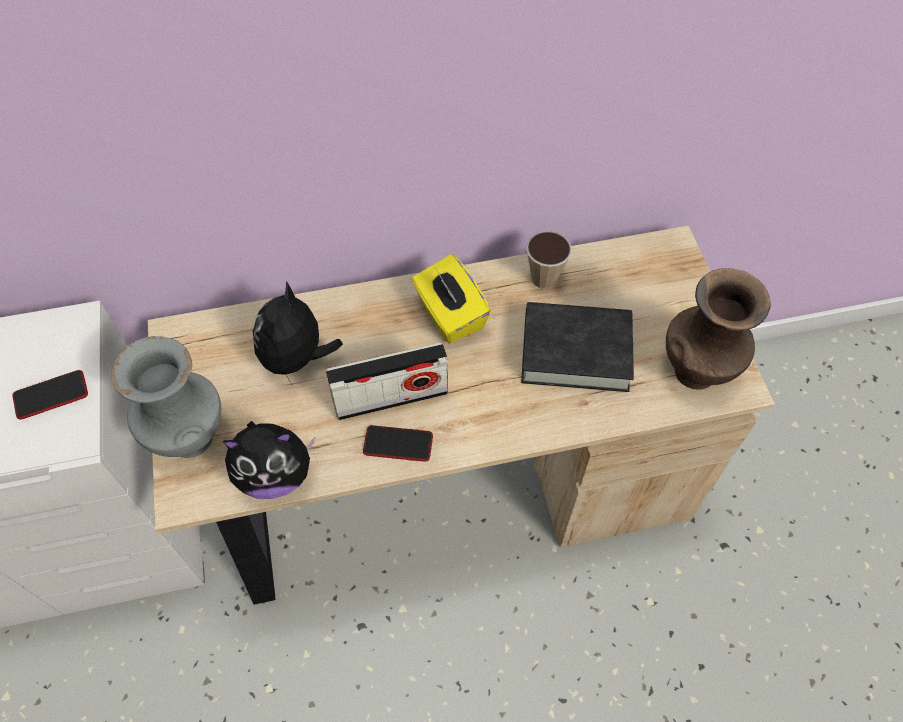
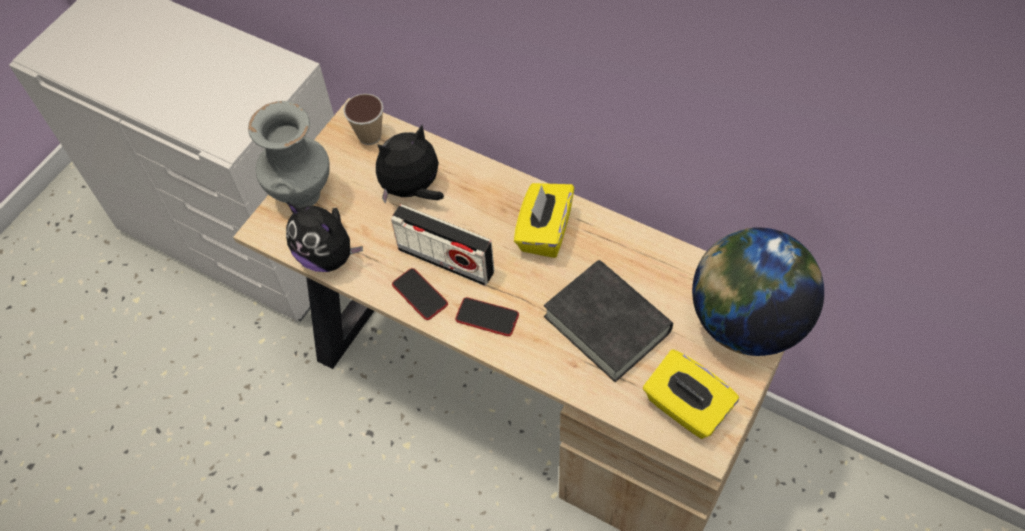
camera: 45 degrees right, 0 degrees up
(51, 395) = (239, 107): phone -> phone (487, 317)
(544, 278) = (641, 254): cup -> cup (370, 136)
(669, 275) = (745, 321): none -> globe
(696, 370) = (685, 407): brown vase -> yellow tissue box

